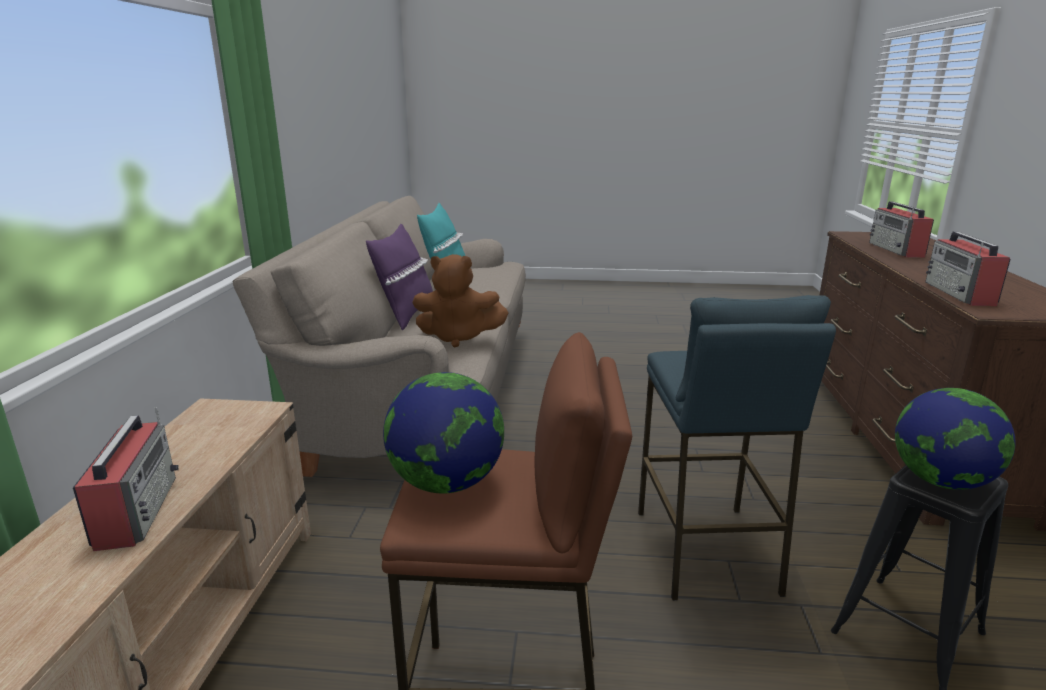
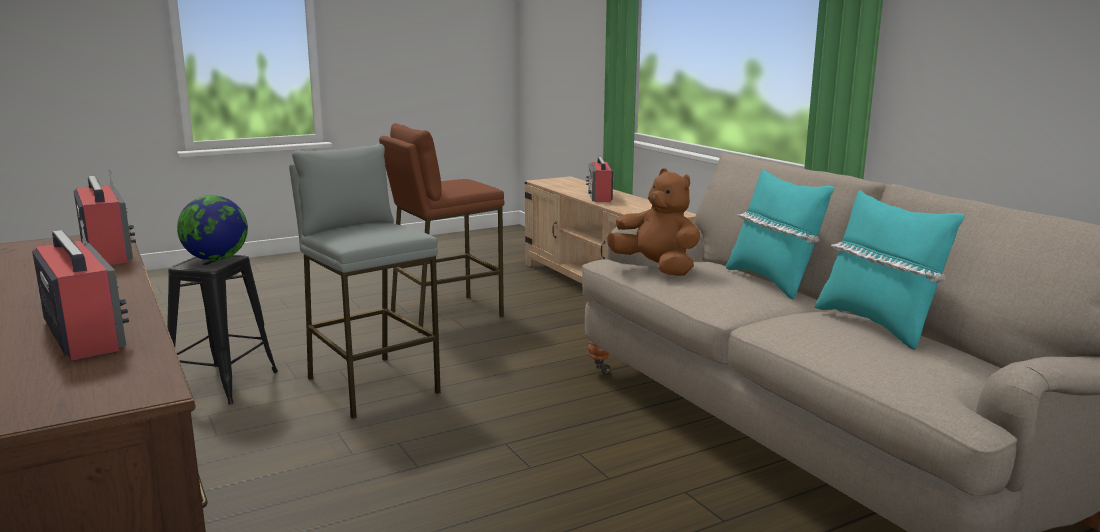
camera: 145 degrees right, 5 degrees down
(137, 510) = (600, 197): radio -> radio turned 45 degrees clockwise
(406, 315) = (772, 281): purple pillow -> turquoise pillow
(447, 483) = (465, 182): globe -> none
(458, 337) = (656, 268): brown plush toy -> brown plush toy turned 75 degrees clockwise
(705, 551) = (372, 385): blue stool -> grey stool

